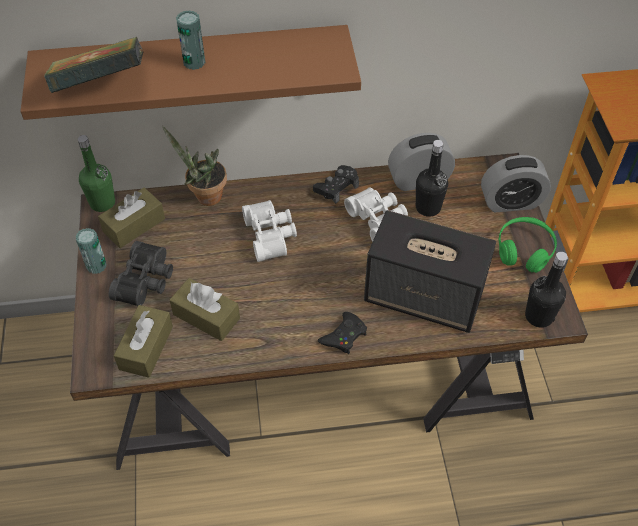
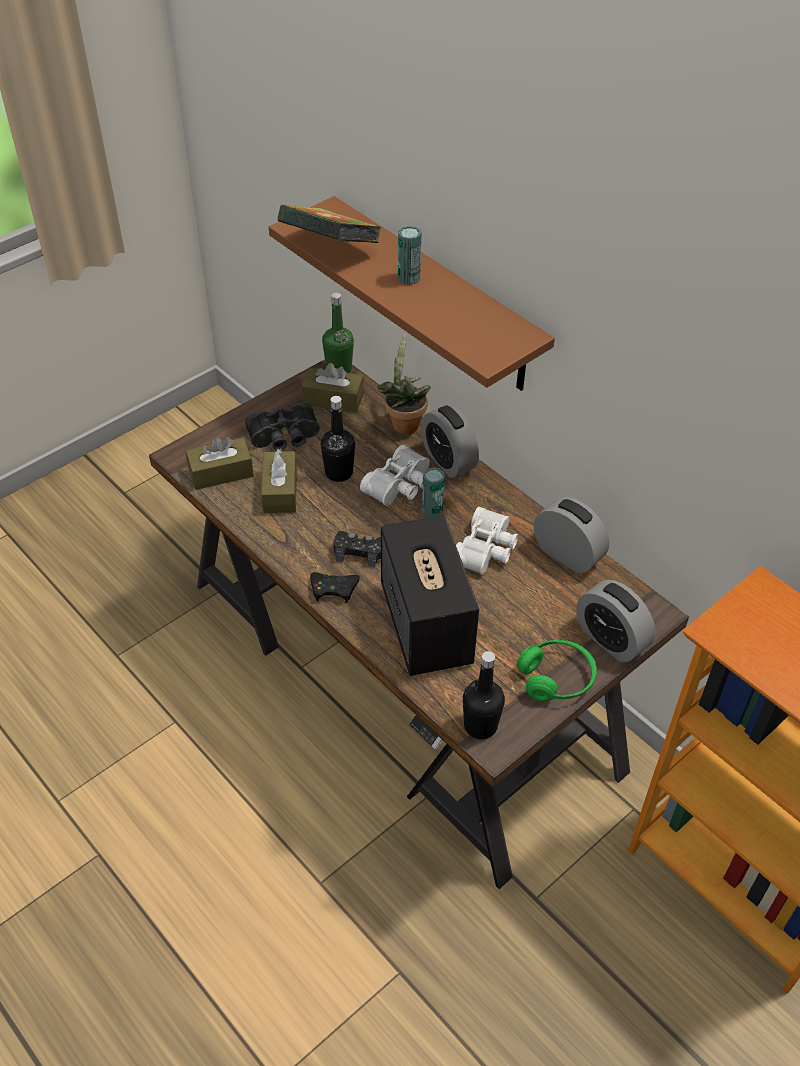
camera: 55 degrees right, 5 degrees down
(96, 265) = (274, 401): can -> can (432, 510)
(271, 193) = (448, 460): none -> alarm clock
(336, 187) = (498, 500): black game controller -> black game controller (359, 551)
(428, 207) = (538, 577): black bottle -> black bottle (339, 473)

